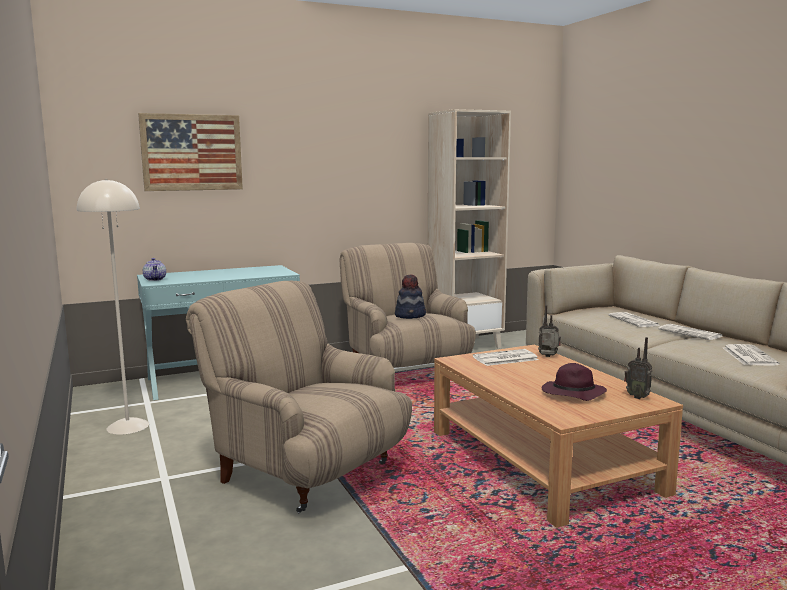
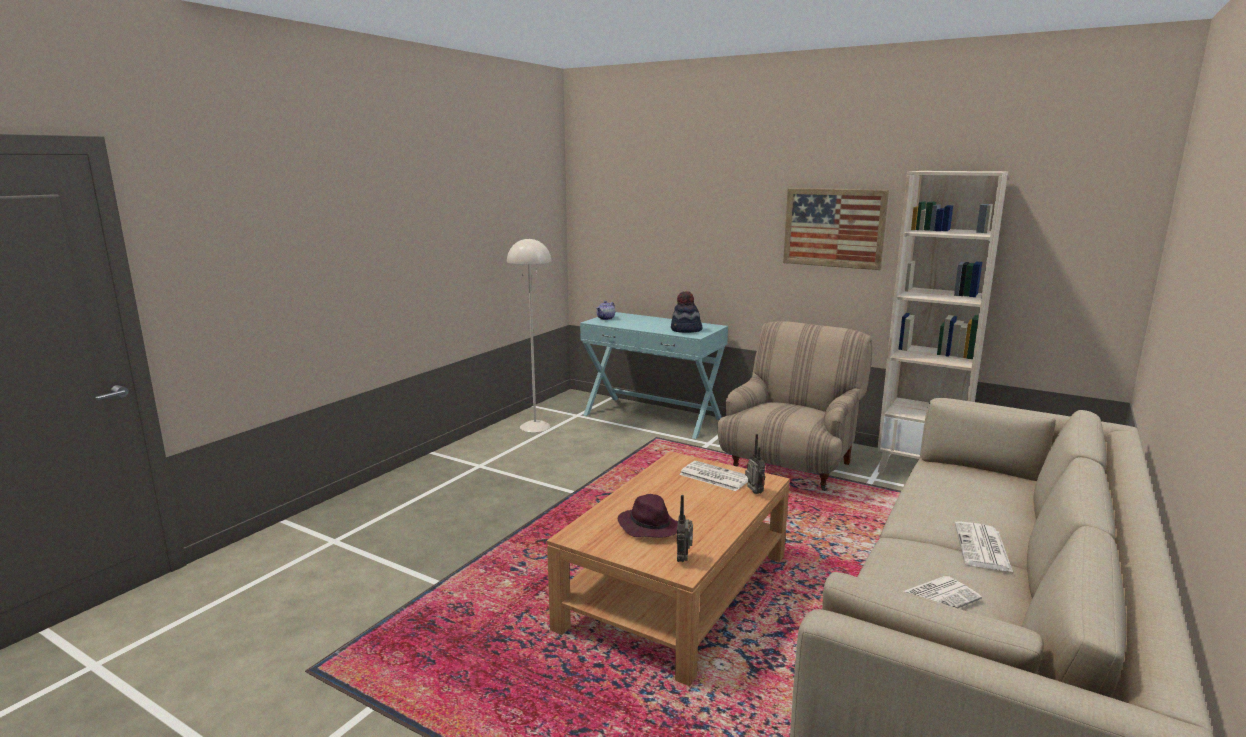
camera: 55 degrees right, 5 degrees up
(192, 152) = (661, 210): picture -> picture (834, 228)
(306, 473) = (534, 503): beige armchair -> none
(410, 315) = (773, 408): hat -> hat (686, 330)
(634, 321) = (970, 504): newspaper -> none

